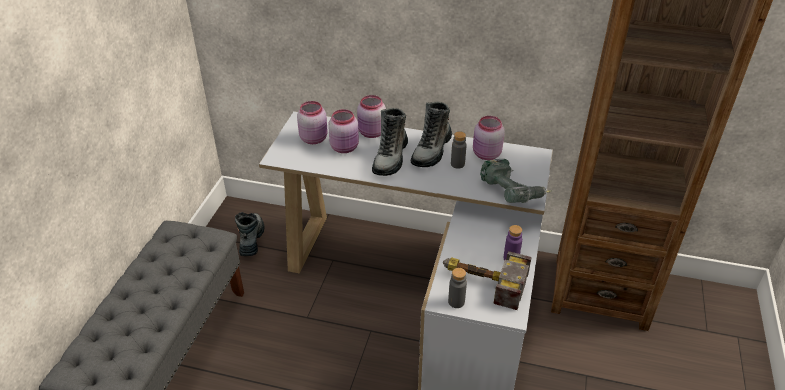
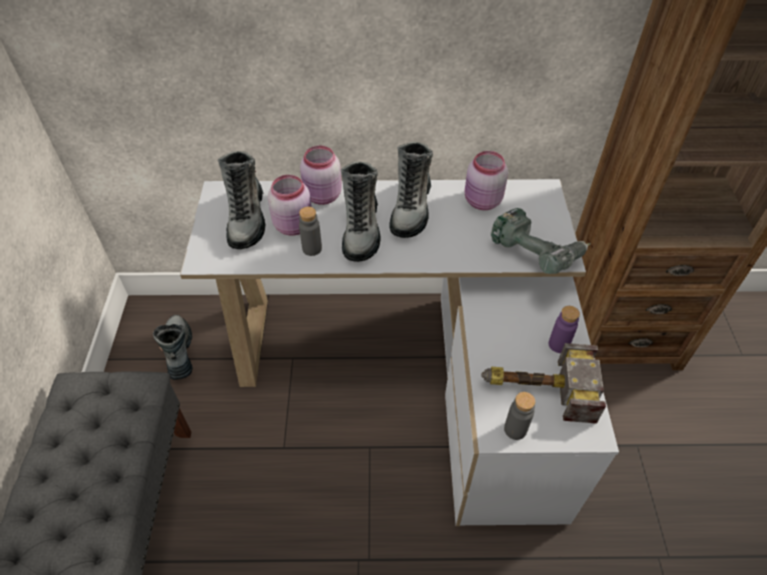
camera: 15 degrees left, 10 degrees up
(314, 138) = (247, 219): pink jar -> boot
(457, 164) = (451, 223): grey bottle -> grey bottle (312, 248)

